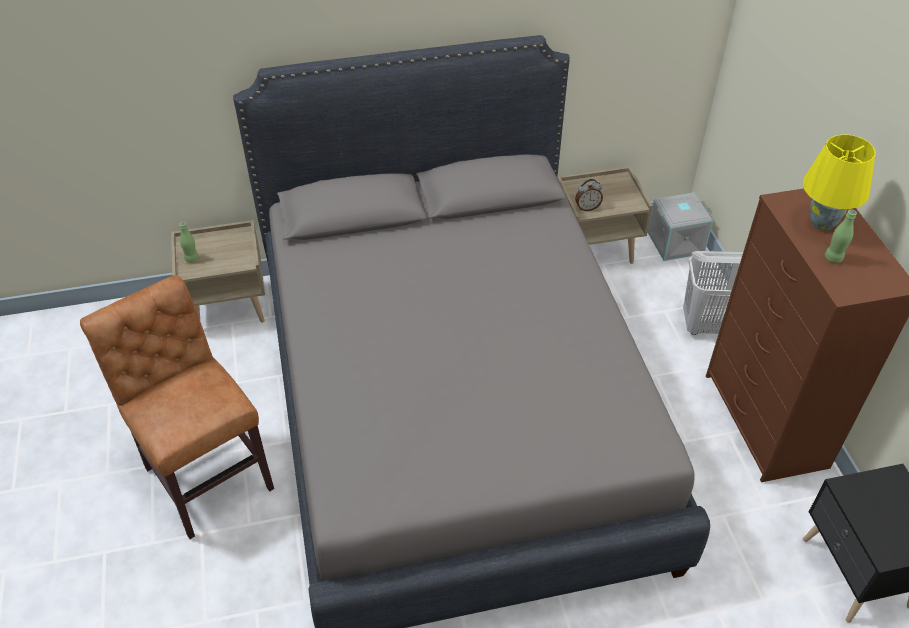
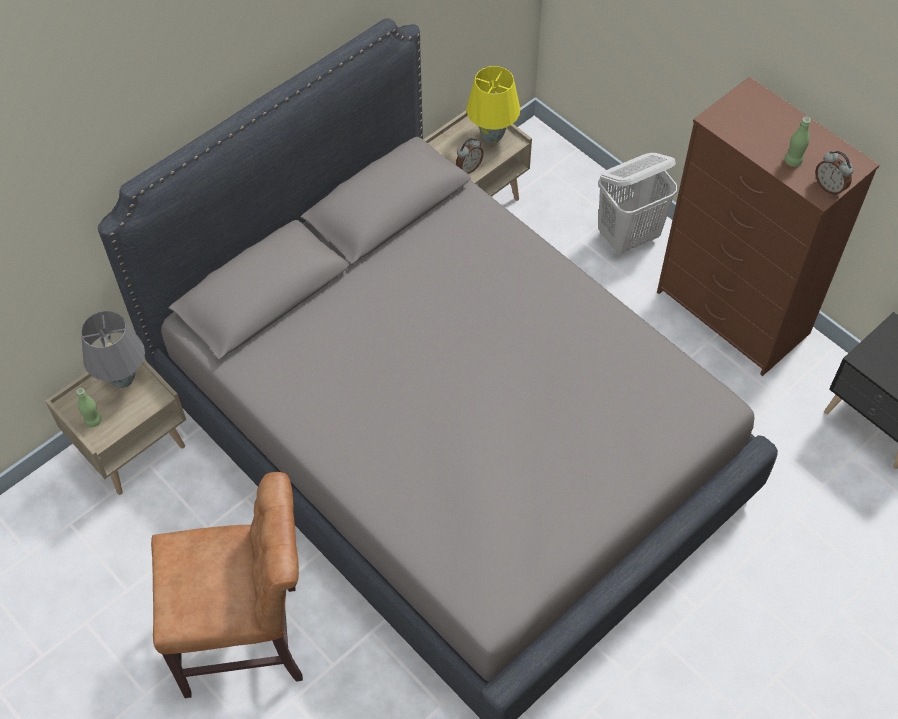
camera: 30 degrees left, 10 degrees up
(205, 473) = (250, 639): brown chair -> brown chair turned 150 degrees clockwise
(233, 242) = (124, 379): none -> grey table lamp
(675, 243) = (546, 158): grey storage box -> none
(822, 224) = (764, 128): yellow table lamp -> yellow table lamp (492, 137)
(856, 290) = (829, 187): none -> alarm clock

